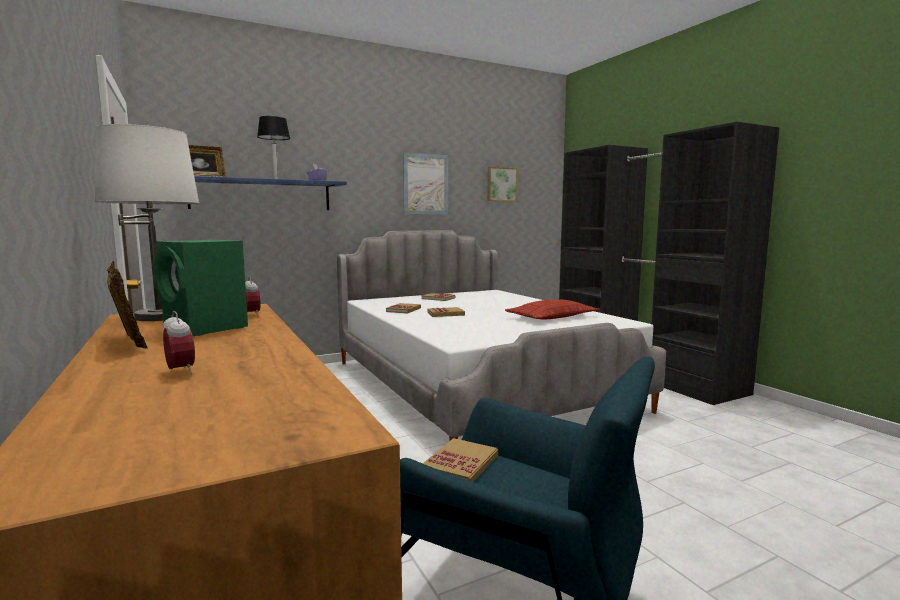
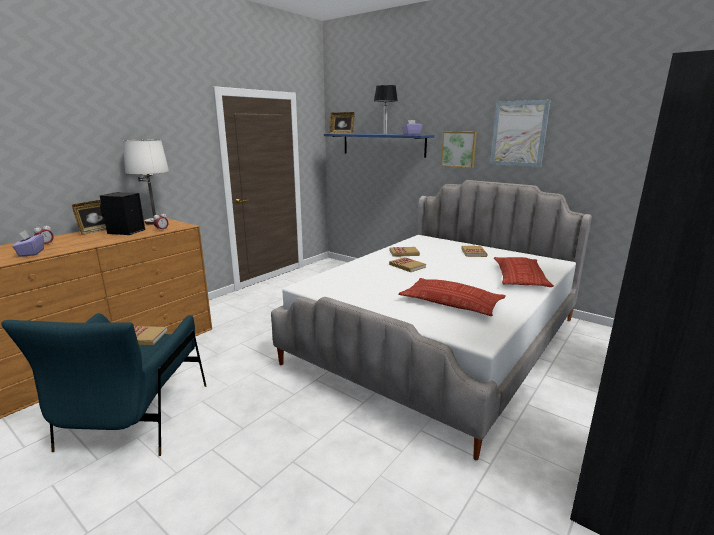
camera: 65 degrees right, 10 degrees up
(206, 329) = (125, 232): green speaker -> black speaker
(257, 377) = (31, 253): none -> purple tissue box
(501, 184) = (630, 131): picture -> picture (459, 149)
(515, 300) = (519, 277): none -> pillow

